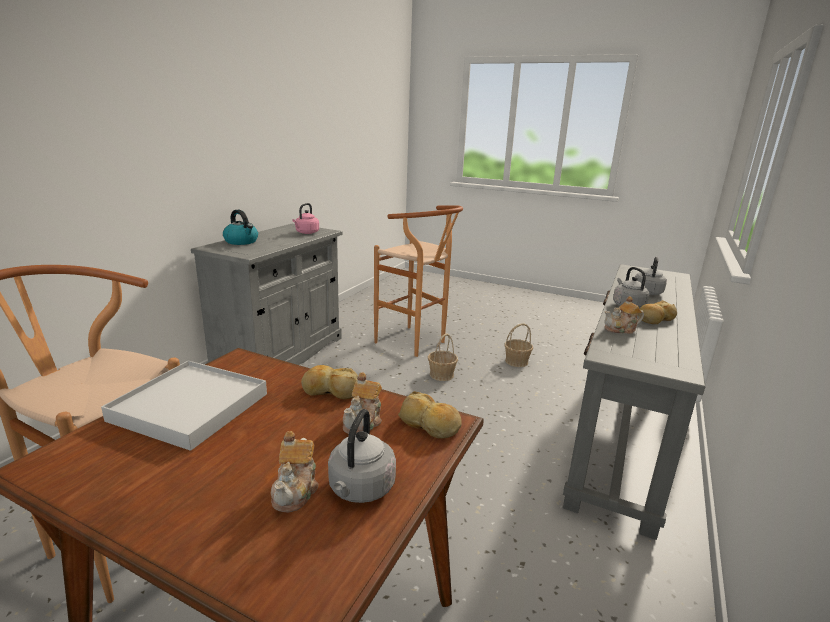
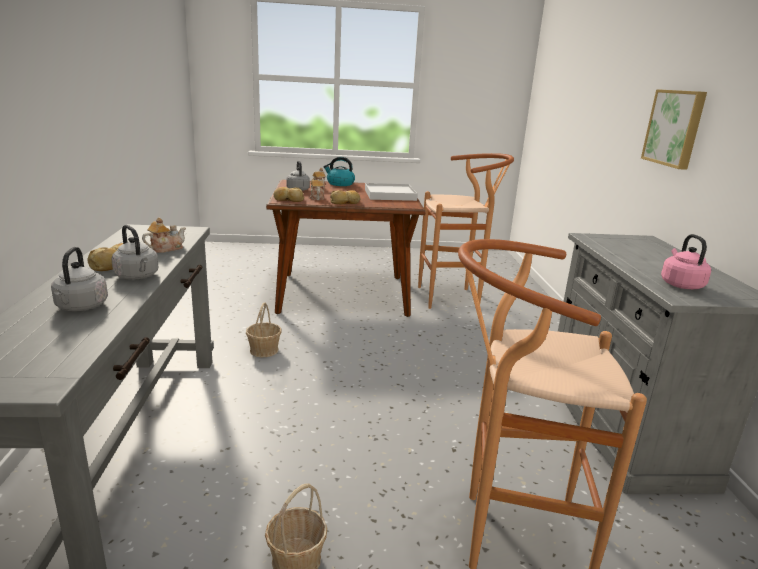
camera: 150 degrees right, 0 degrees up
(158, 155) = (675, 128): none -> picture
(242, 242) = (659, 251): kettle -> kettle (340, 184)
(441, 375) = (399, 468): basket -> basket (264, 350)

